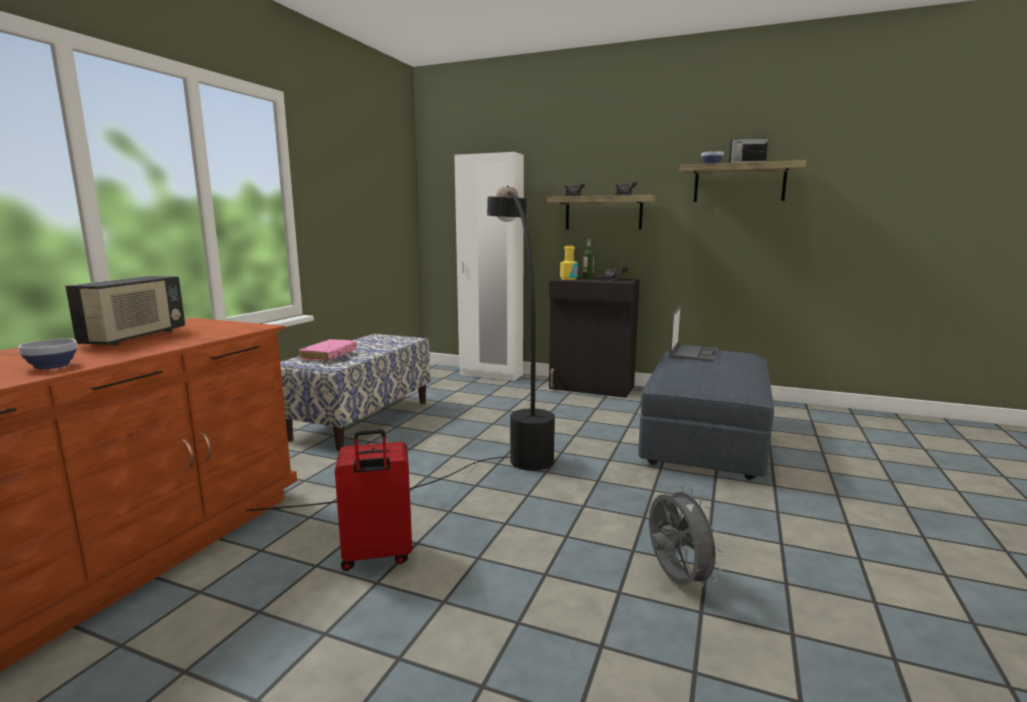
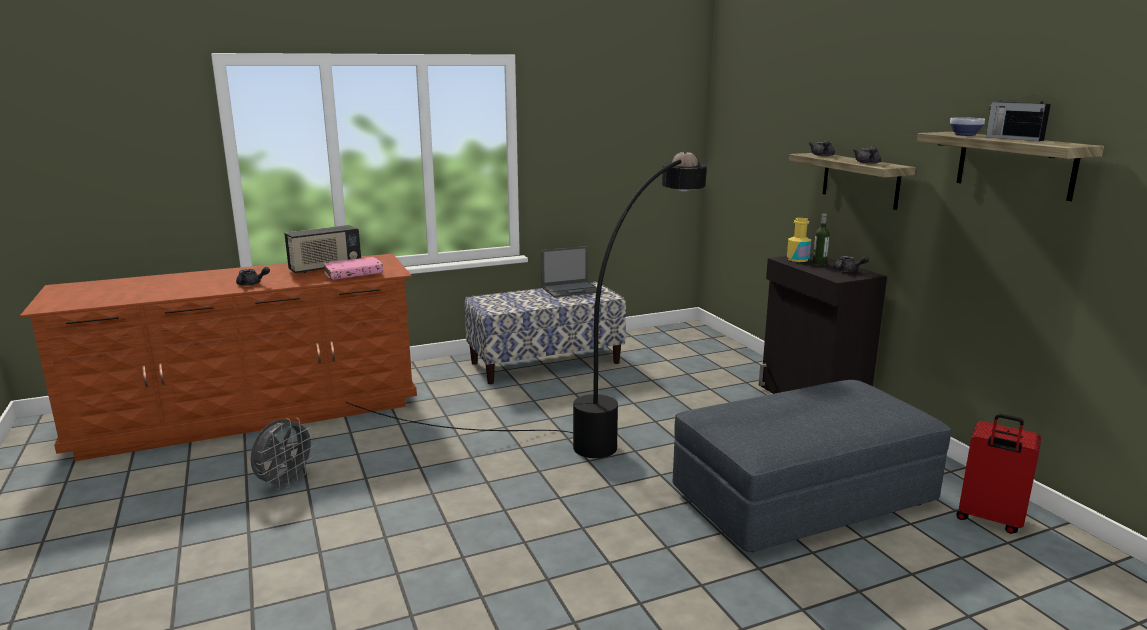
camera: 45 degrees right, 5 degrees up
(53, 366) = (252, 284): bowl -> grey teapot
(329, 356) = (512, 299): pink book -> pink book (353, 274)
(377, 556) = (389, 464): red suitcase -> red suitcase (989, 520)
(491, 375) = (734, 352): white wardrobe -> none
(675, 580) = (508, 573): grey fan -> grey fan (285, 483)
(694, 353) = (838, 392): laptop -> laptop (571, 289)

